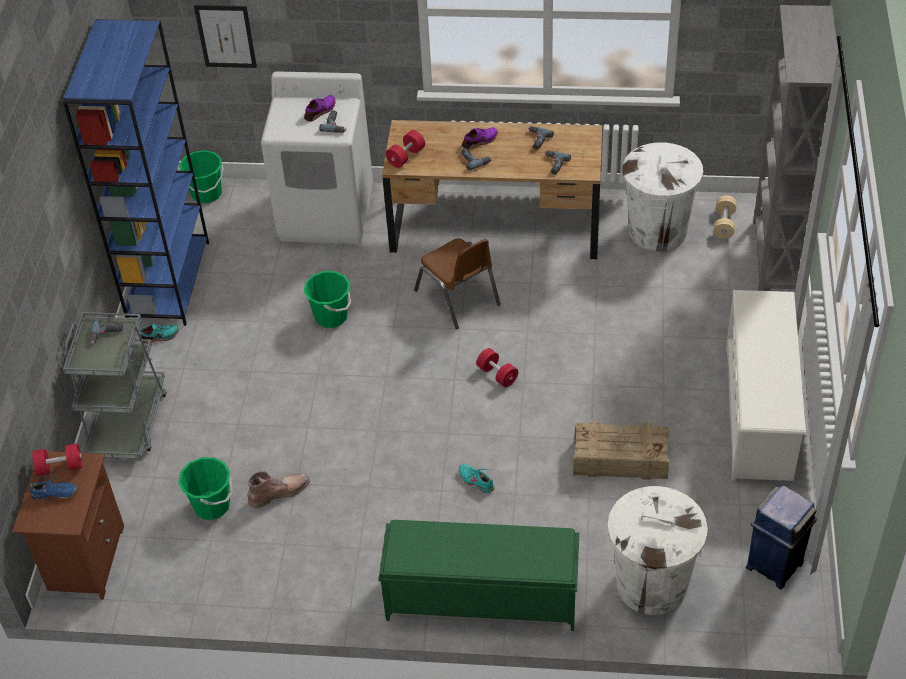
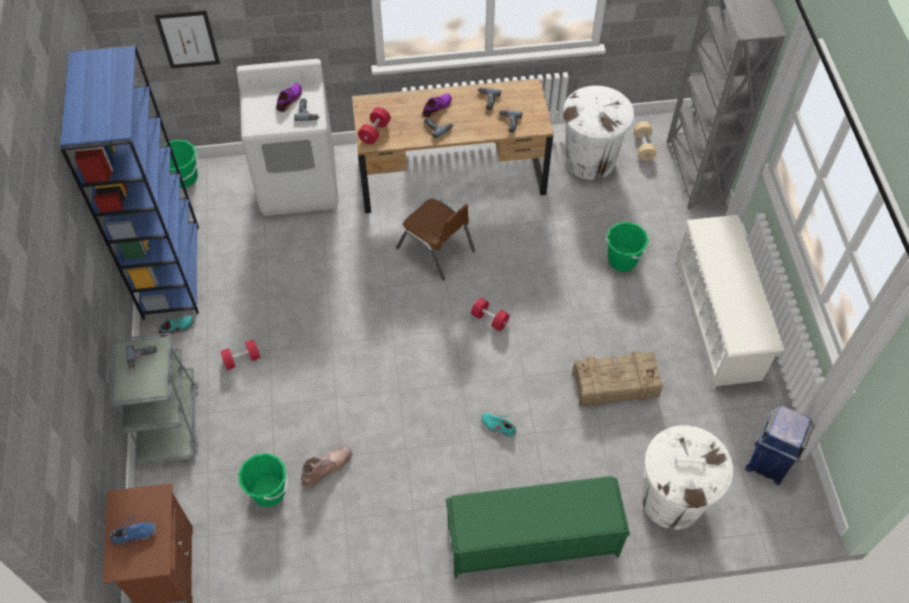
camera: 15 degrees left, 10 degrees up
(60, 467) = (132, 505): red dumbbell -> red dumbbell (242, 359)
(331, 316) = (329, 284): green bucket -> green bucket (622, 260)

